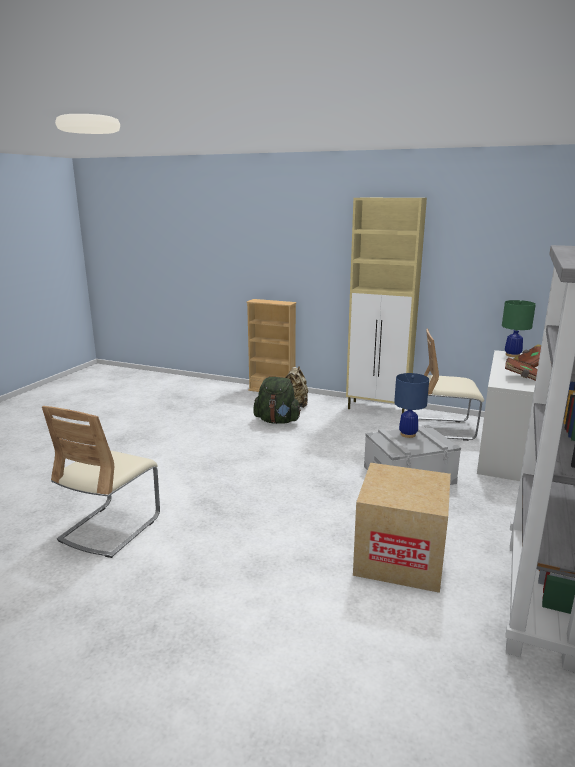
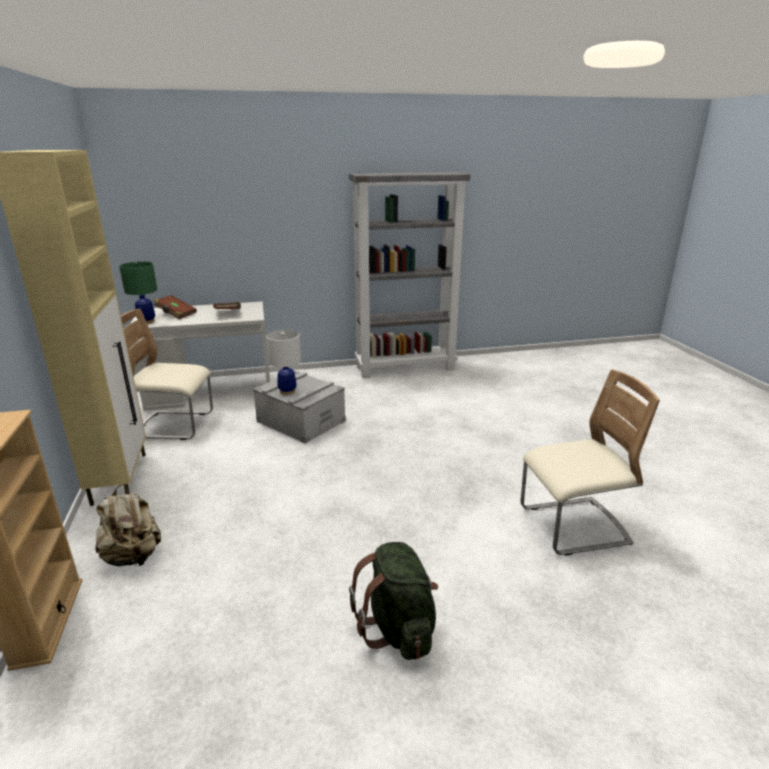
camera: 125 degrees left, 5 degrees up
(277, 421) = (217, 543): green backpack -> green backpack (398, 628)
(400, 558) = (420, 401): cardboard box -> none
(408, 434) = (287, 391): blue table lamp -> white table lamp
(444, 429) = (175, 426): beige chair -> beige chair turned 120 degrees clockwise

